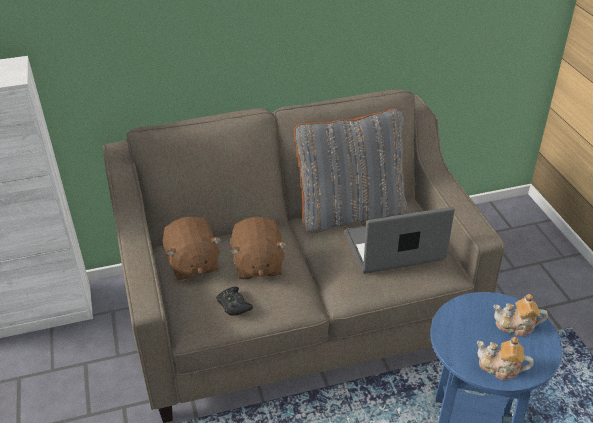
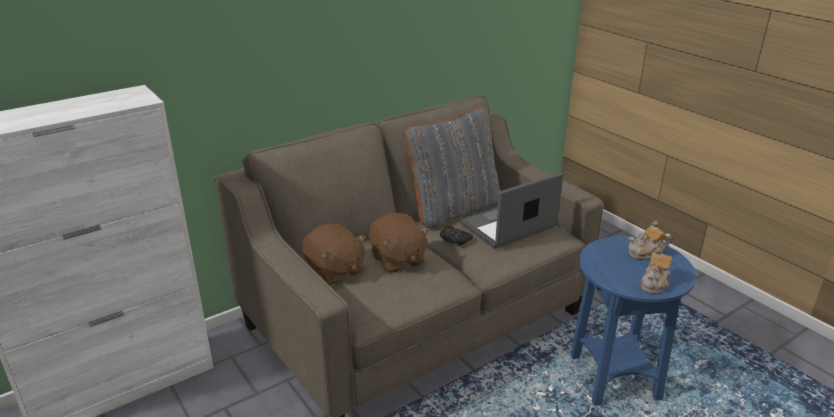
camera: 20 degrees left, 10 degrees down
(233, 305) = (395, 293): black game controller -> black game controller (454, 239)
(500, 368) = (654, 284): teapot -> teapot turned 60 degrees counterclockwise

